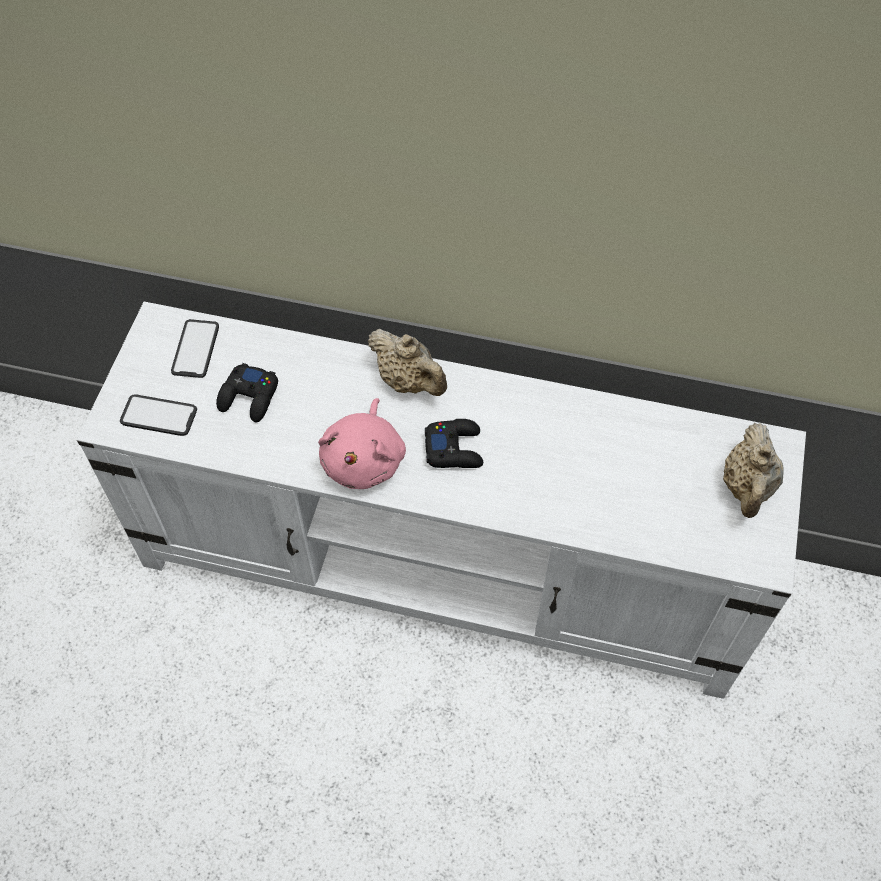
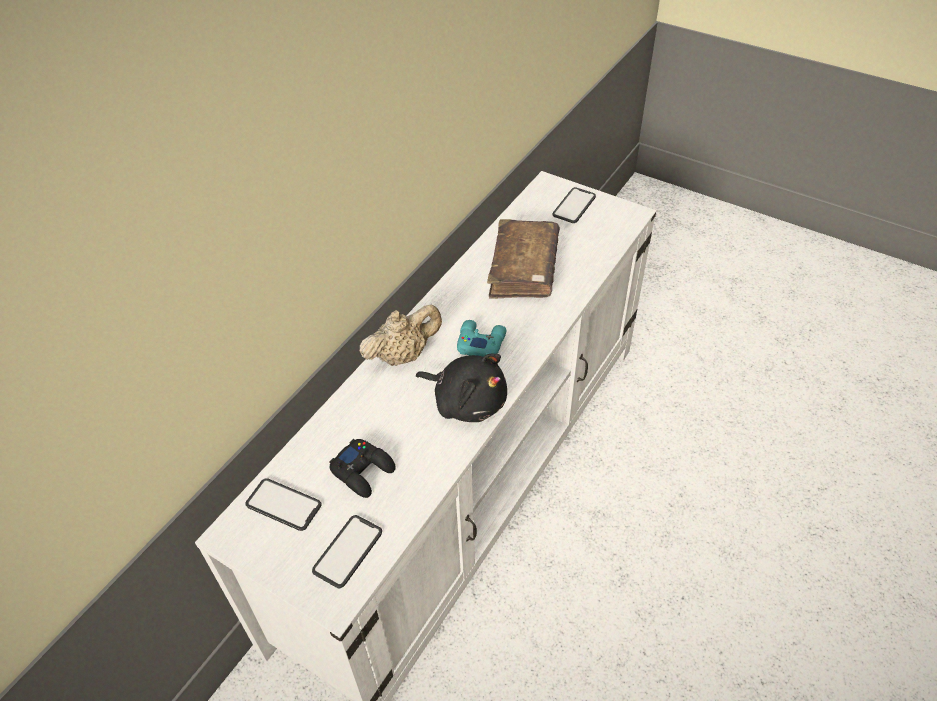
camera: 70 degrees left, 10 degrees down
(364, 459) = (467, 401): pink plush toy -> black plush toy
(454, 448) = (481, 343): black game controller -> turquoise game controller
(595, 460) = (523, 269): none -> brown book
(747, 488) = (574, 206): beige teapot -> phone

